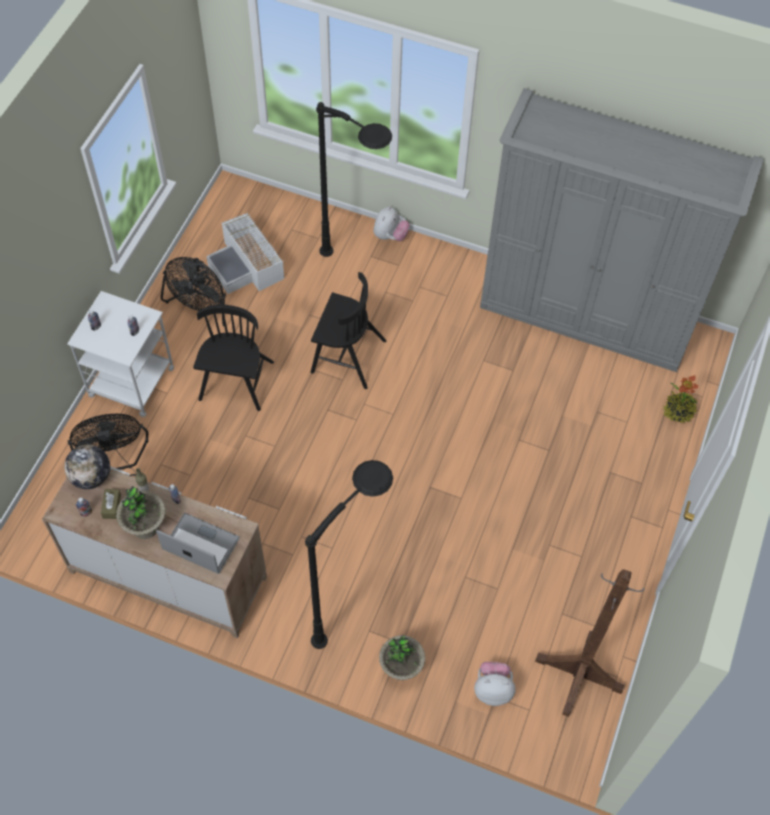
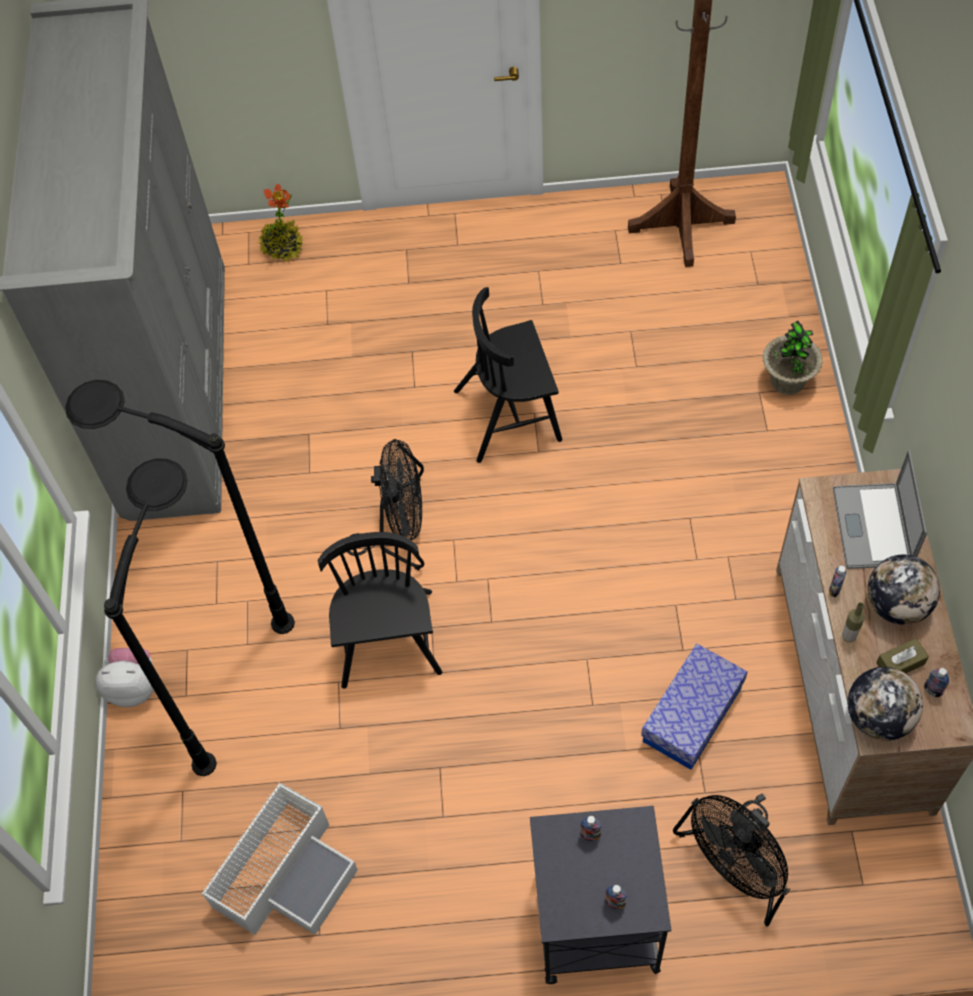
camera: 110 degrees left, 0 degrees up
(132, 381) = (594, 922): white cart -> black cart
(145, 526) = (897, 605): potted plant -> globe
(199, 303) = (396, 904): black fan -> black fan (396, 527)
(207, 481) = (692, 715): none -> storage box
(235, 384) = (517, 765): black chair -> black chair (514, 413)
(356, 605) = (745, 457): black floor lamp -> black floor lamp (215, 605)
(493, 689) = (751, 290): plush toy -> none

